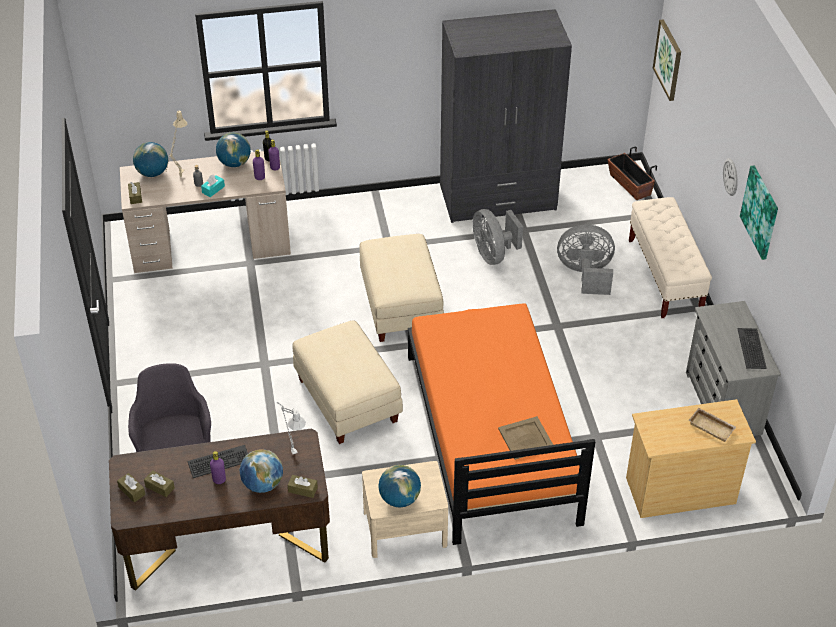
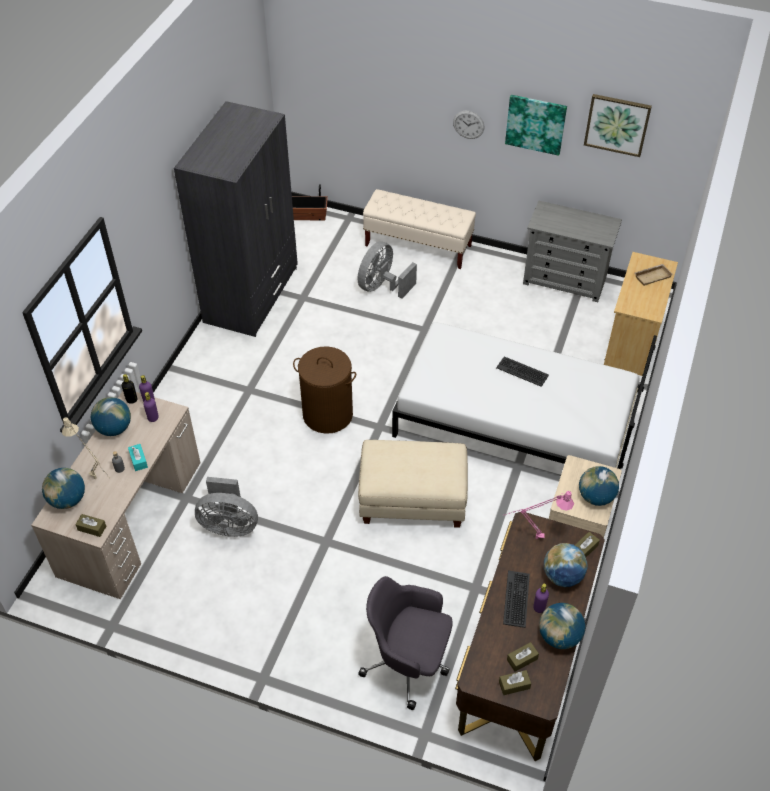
camera: 60 degrees left, 5 degrees up
(197, 504) = (559, 636): none -> globe
(291, 449) = (532, 538): grey table lamp -> pink table lamp
(400, 305) = (327, 414): beige ottoman -> brown laundry basket
(490, 437) = (515, 424): orange bed -> white bed
(493, 254) = (315, 328): grey fan -> grey fan (229, 525)
(526, 438) = (582, 387): beige tray -> none
(668, 59) = (304, 90): picture -> picture (617, 124)
(752, 348) = (588, 220): keyboard -> keyboard (522, 371)

